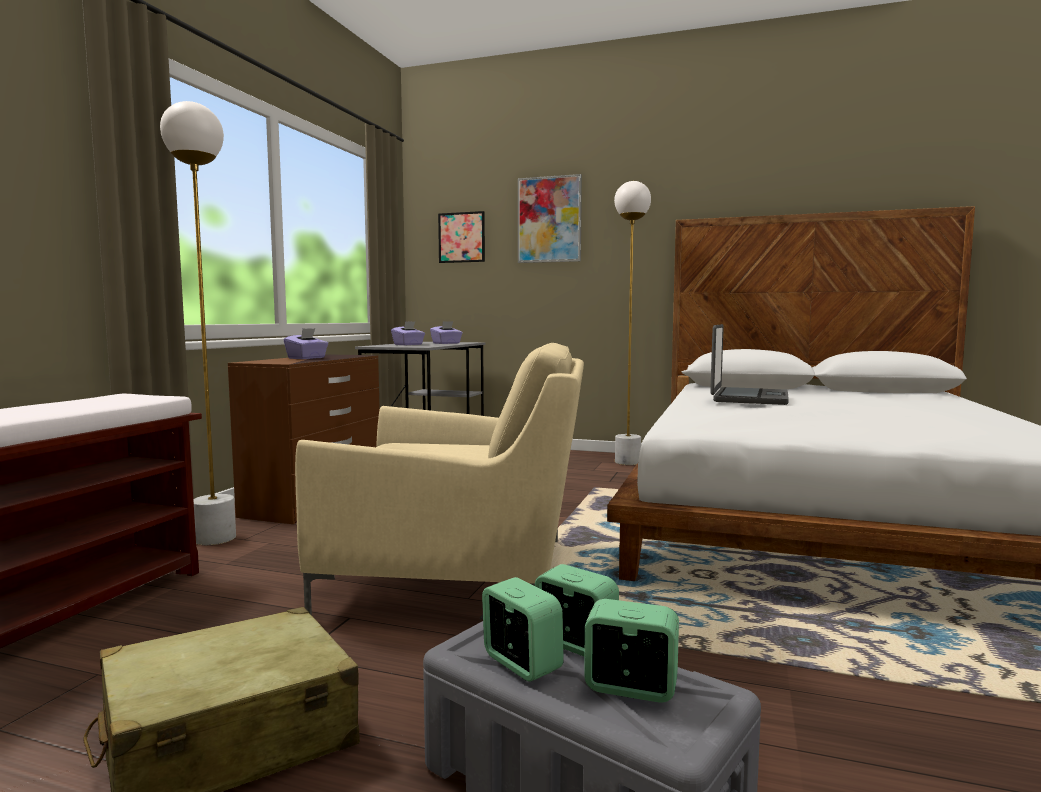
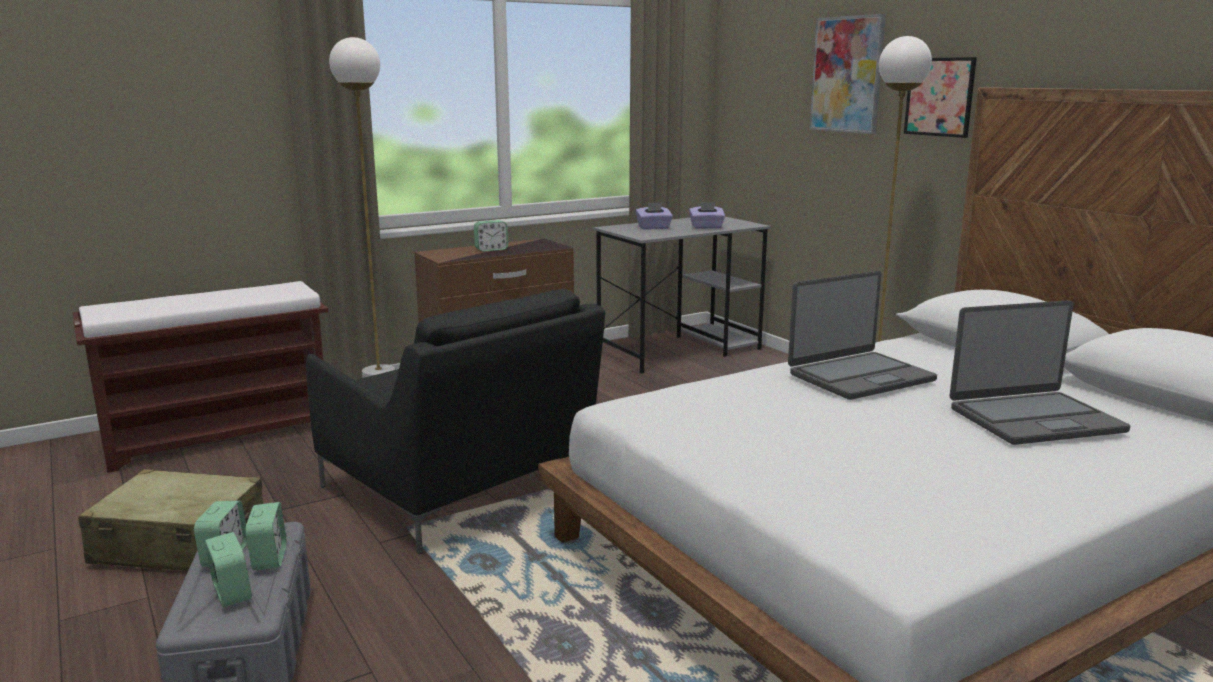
camera: 40 degrees right, 10 degrees up
(307, 358) = (491, 249): purple tissue box -> alarm clock
(461, 237) = (761, 91): picture -> picture (939, 97)
(462, 577) = (460, 489): beige armchair -> black armchair
(878, 399) = (1034, 419): none -> laptop

